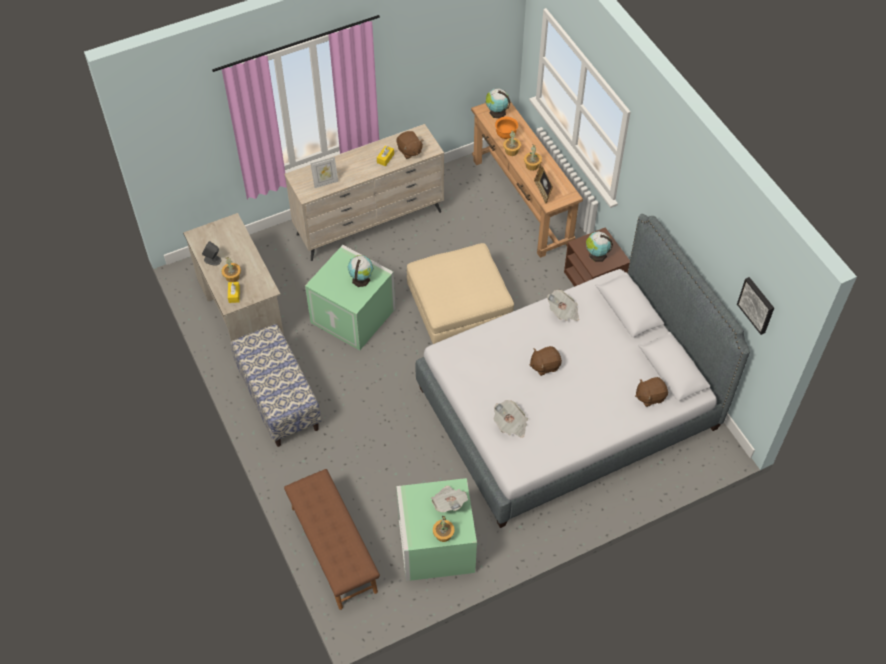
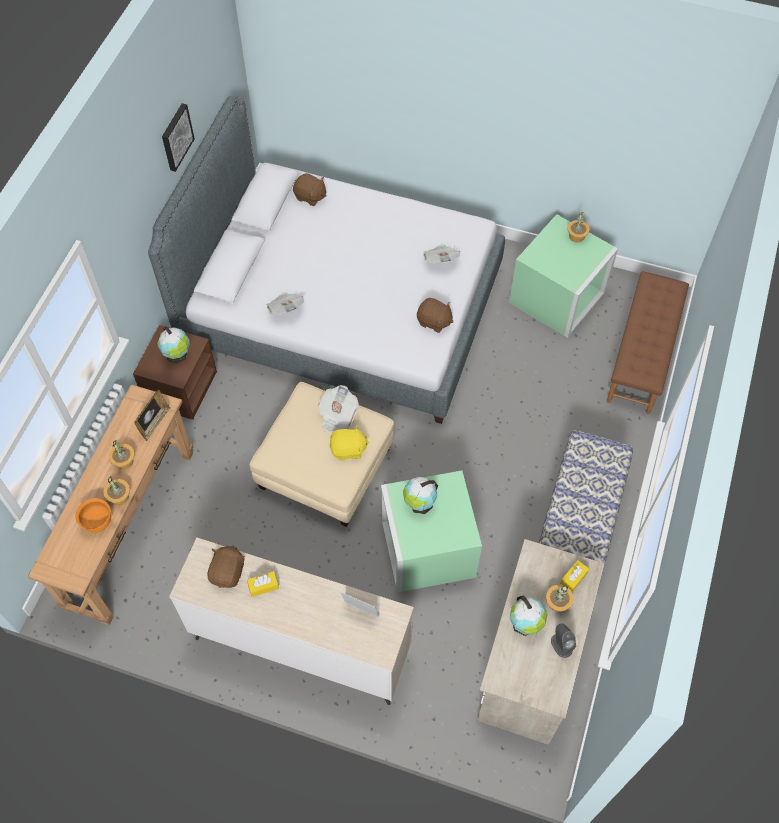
camera: 135 degrees left, 5 degrees up
(437, 286) = (348, 450): none -> yellow plush toy
(449, 503) = (549, 252): newspaper -> newspaper (337, 415)
(496, 112) = (67, 561): globe -> globe (525, 624)
(544, 365) = (358, 280): brown plush toy -> brown plush toy (434, 321)
(757, 305) = (214, 64): picture -> picture (176, 137)

